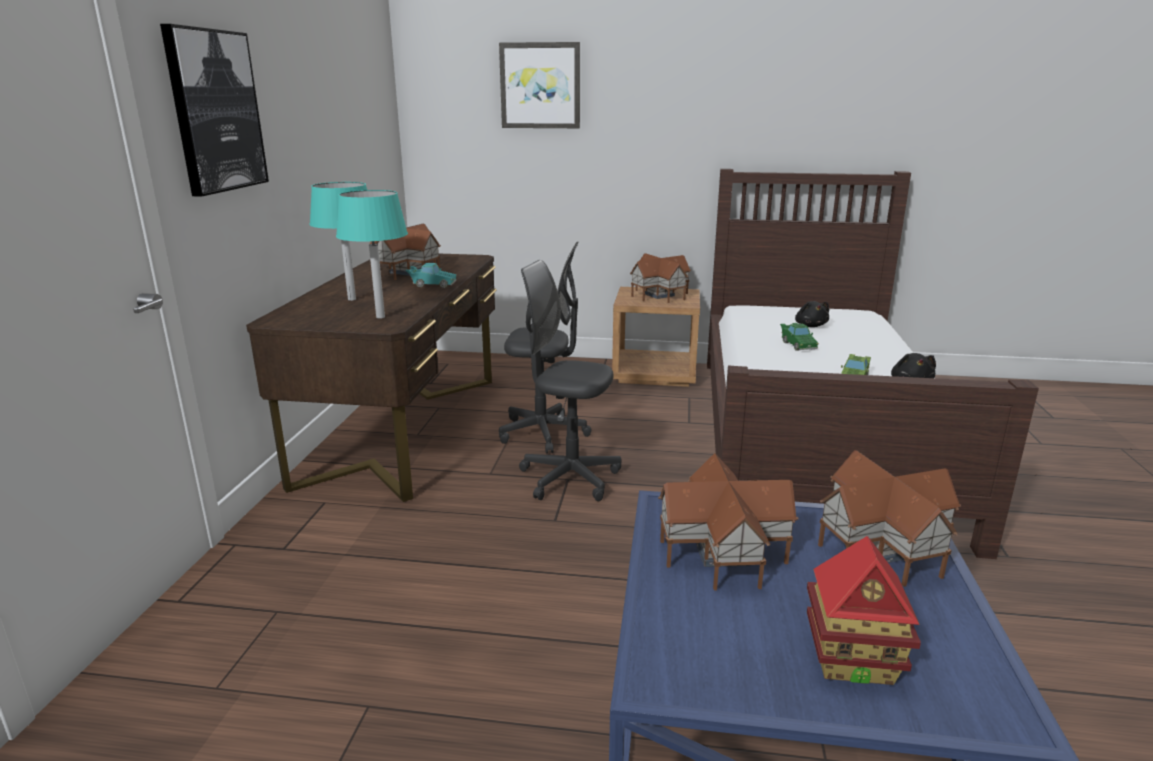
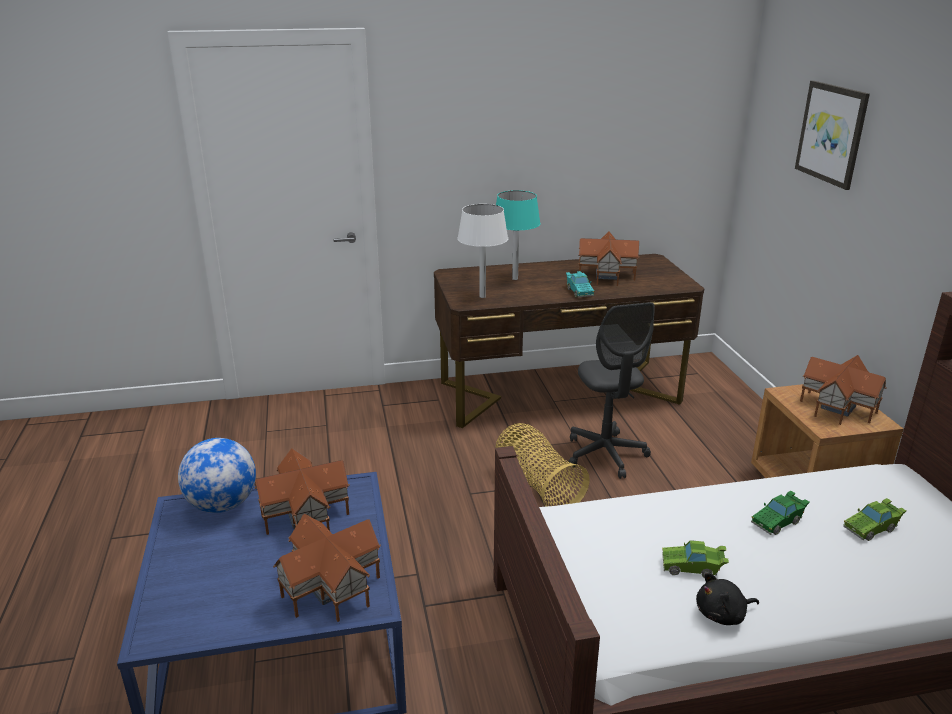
camera: 70 degrees right, 5 degrees up
(215, 111) = (445, 134): picture -> none
(380, 317) = (482, 296): turquoise table lamp -> white table lamp
(569, 478) = (537, 486): grey office chair -> basket
(671, 627) = (222, 505): none -> globe
(810, 325) = (872, 528): black plush toy -> green toy car
(852, 660) = (200, 574): toy house -> none

